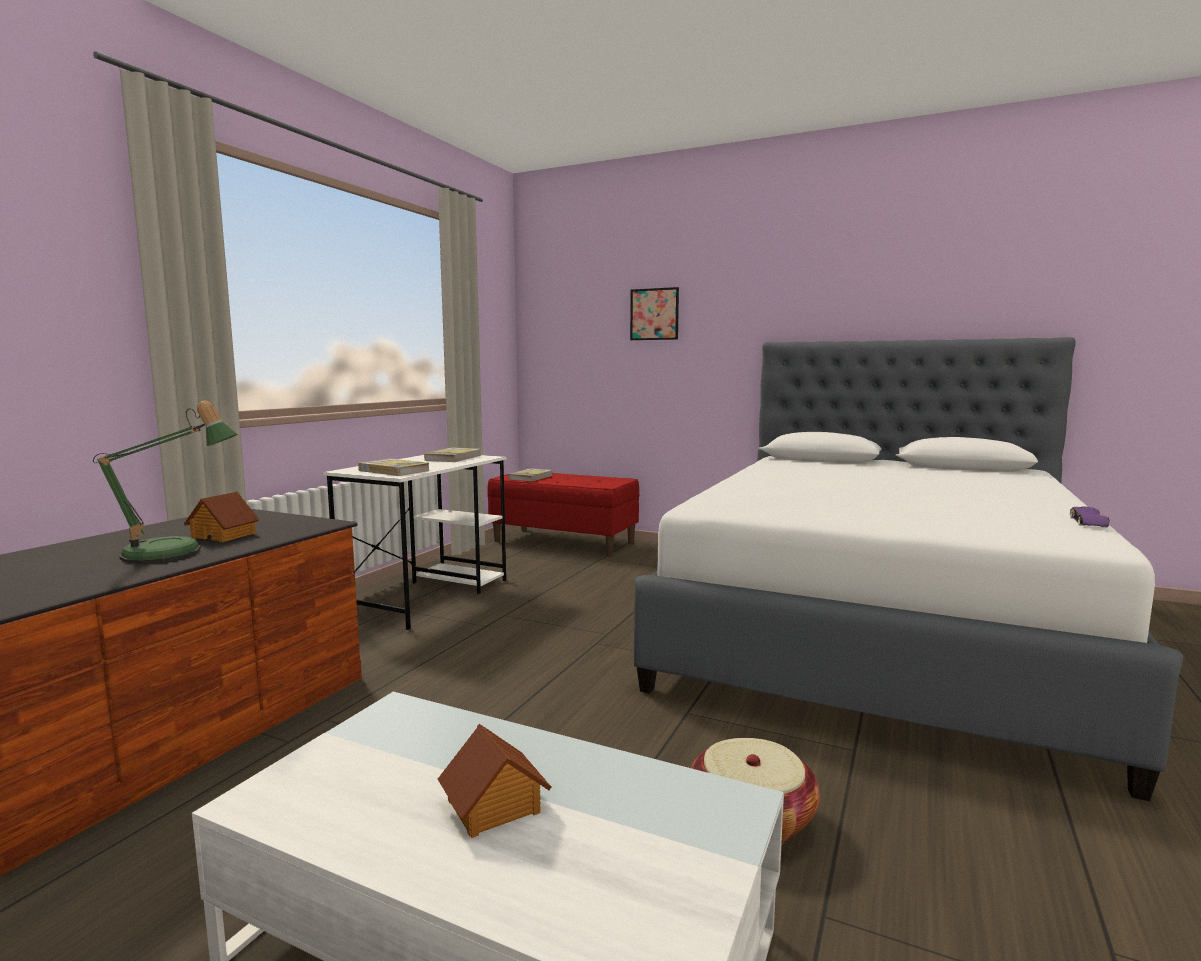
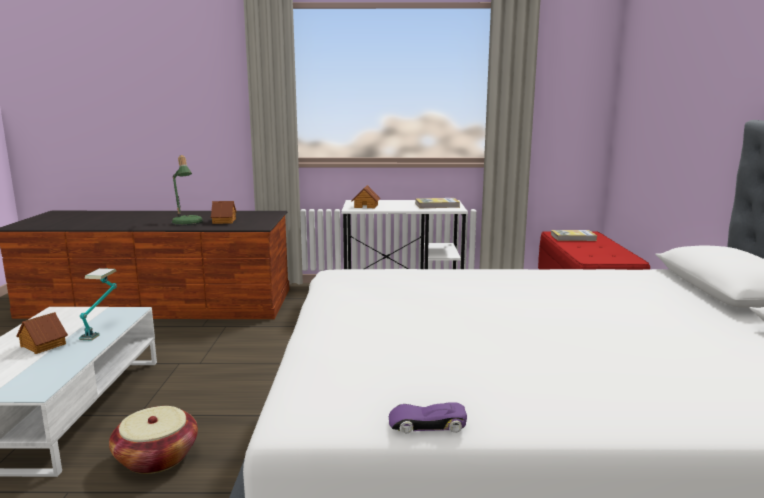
camera: 65 degrees right, 5 degrees up
(394, 470) = (366, 206): book -> toy house
(467, 739) = (102, 329): none -> table lamp
(654, 314) = (688, 80): picture -> none

